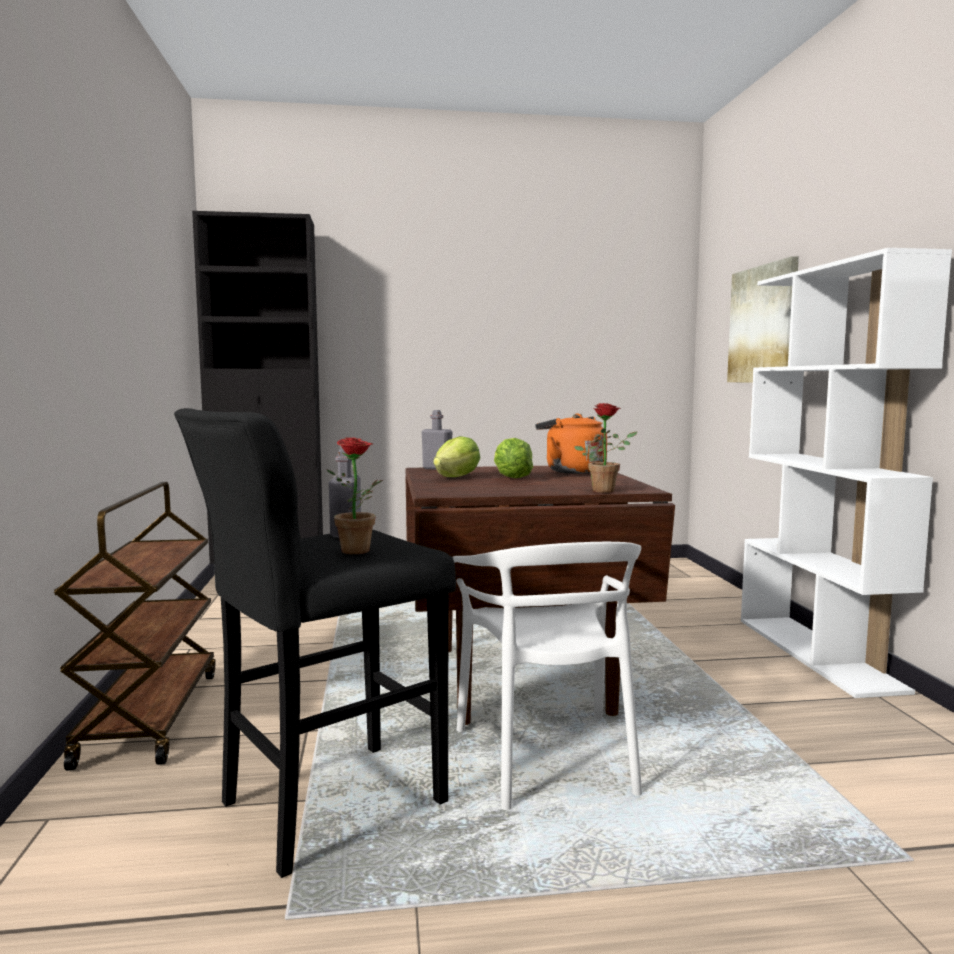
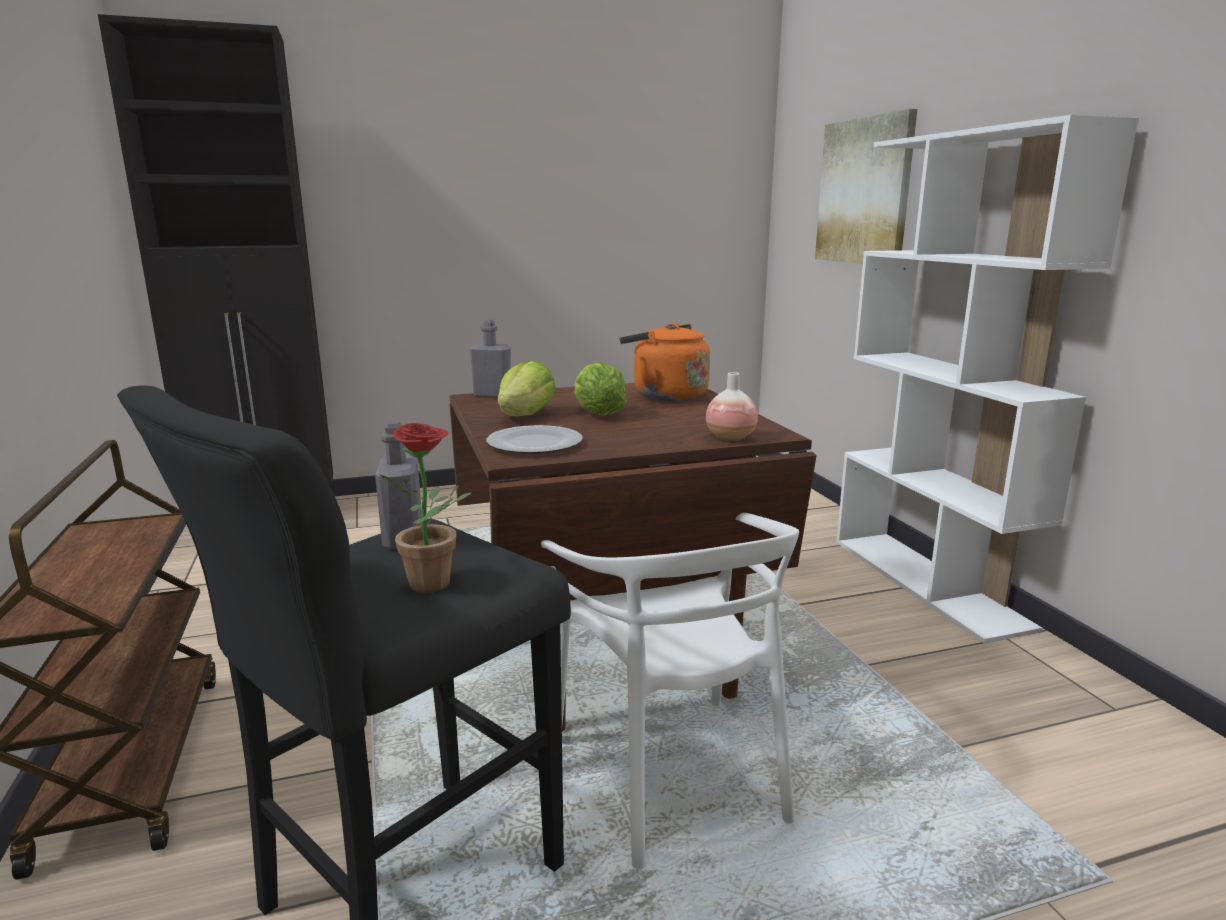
camera: 10 degrees left, 10 degrees up
(455, 489) = (535, 444): none -> plate
(606, 490) = (730, 438): potted plant -> vase

